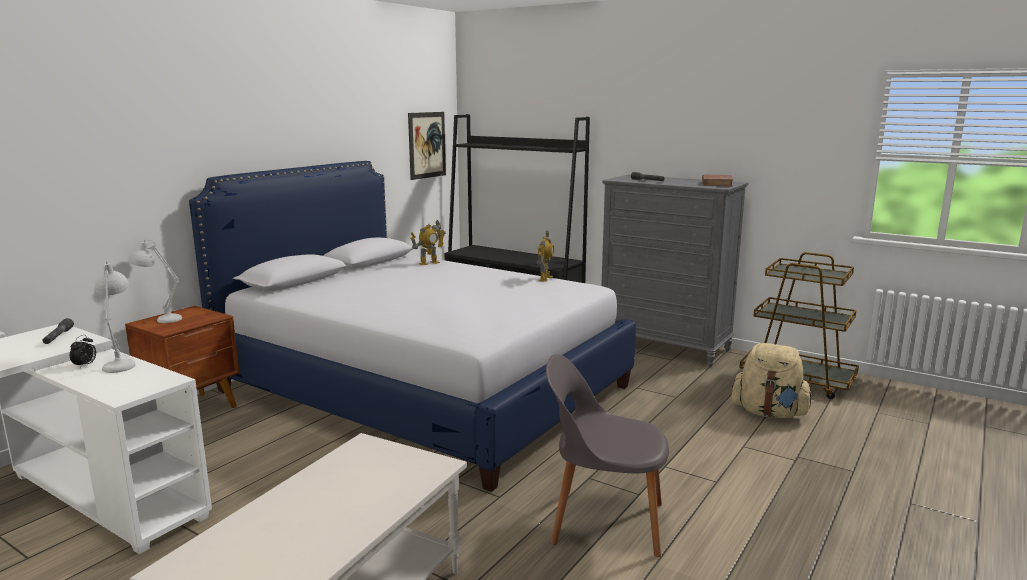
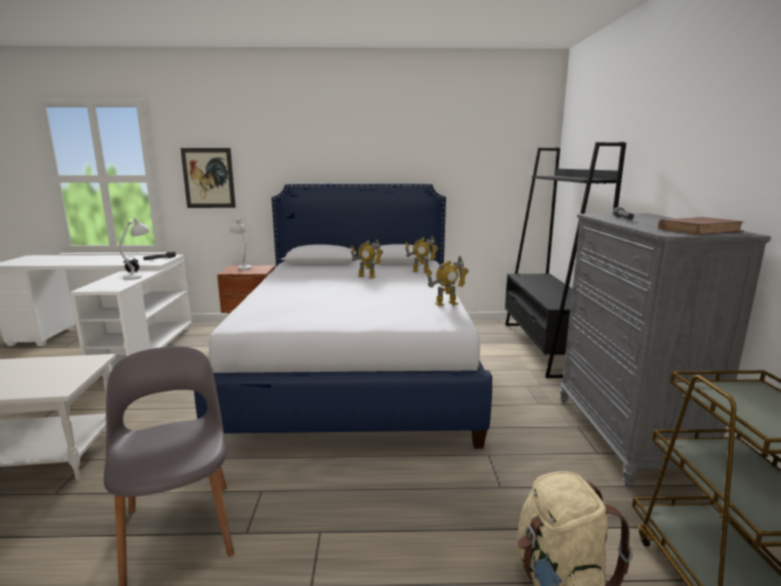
camera: 55 degrees right, 0 degrees up
(404, 279) = (366, 276): none -> toy robot
(427, 145) = (512, 175): picture -> picture (208, 178)

